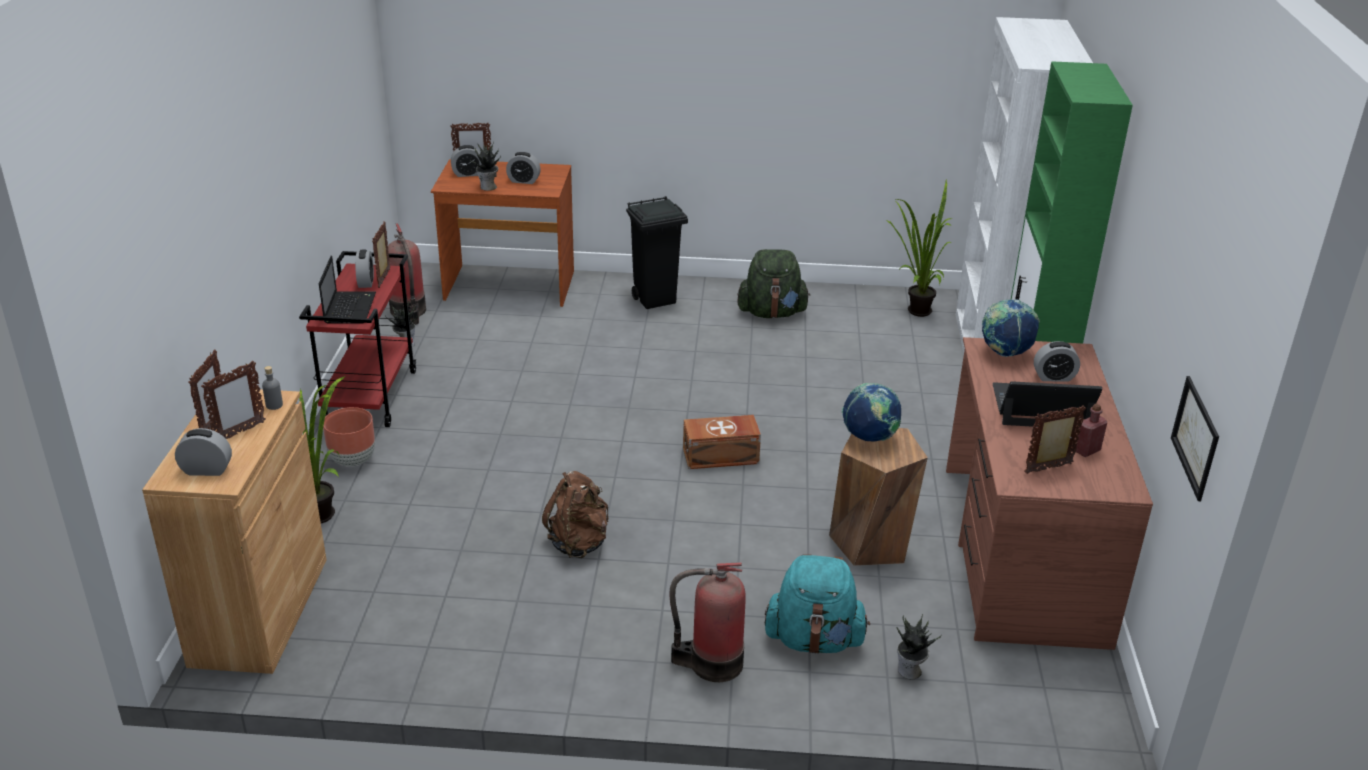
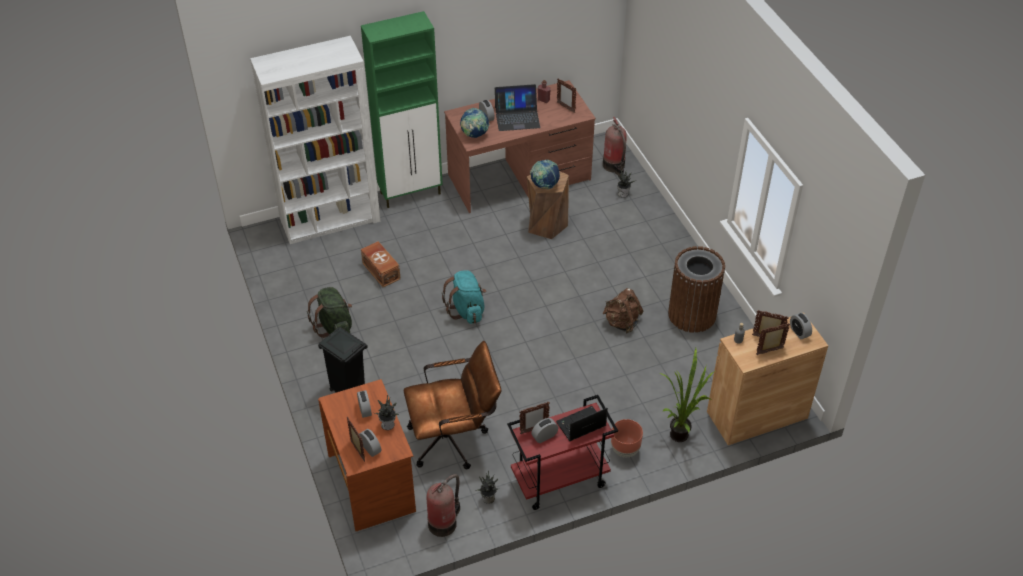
camera: 115 degrees left, 15 degrees up
(513, 346) = (454, 439): none -> brown office chair
(527, 630) = (692, 314): none -> brown trash can
(712, 663) = (664, 250): fire extinguisher -> fire extinguisher (614, 166)
(722, 456) = (512, 296): brown storage box -> brown storage box (381, 270)
(814, 640) = (626, 224): turquoise backpack -> turquoise backpack (467, 310)
(913, 311) = (295, 263): potted plant -> none
(1041, 407) = (517, 117): laptop -> laptop turned 75 degrees counterclockwise
(1195, 437) = (590, 35): picture -> none

